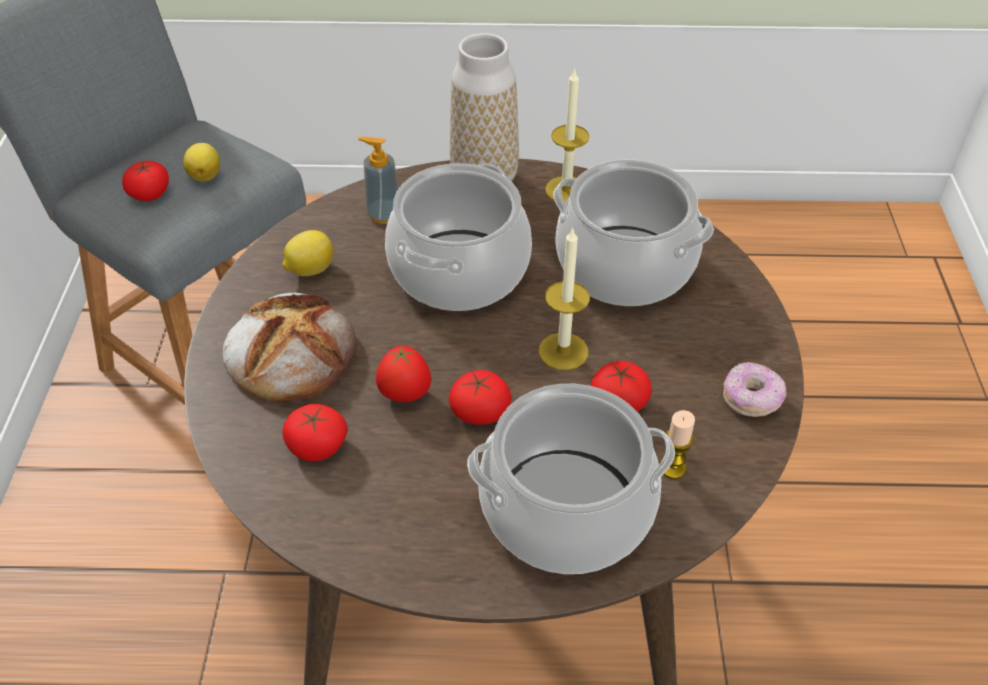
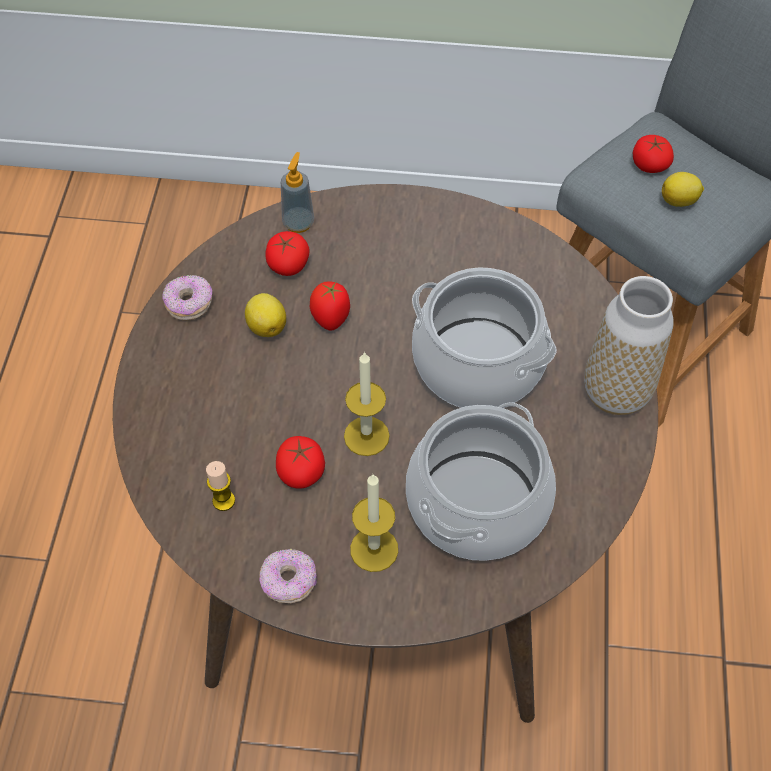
camera: 95 degrees right, 10 degrees up
(291, 352) = (386, 245): bread -> none
(310, 269) = (485, 254): lemon -> lemon (267, 326)
(384, 215) = (560, 307): soap dispenser -> soap dispenser (298, 223)
(385, 548) = (189, 304): none -> donut
(480, 411) = (306, 368): tomato -> none
(566, 190) = (601, 466): candle -> candle (374, 549)
(566, 508) = (199, 419): cooking pot -> none

